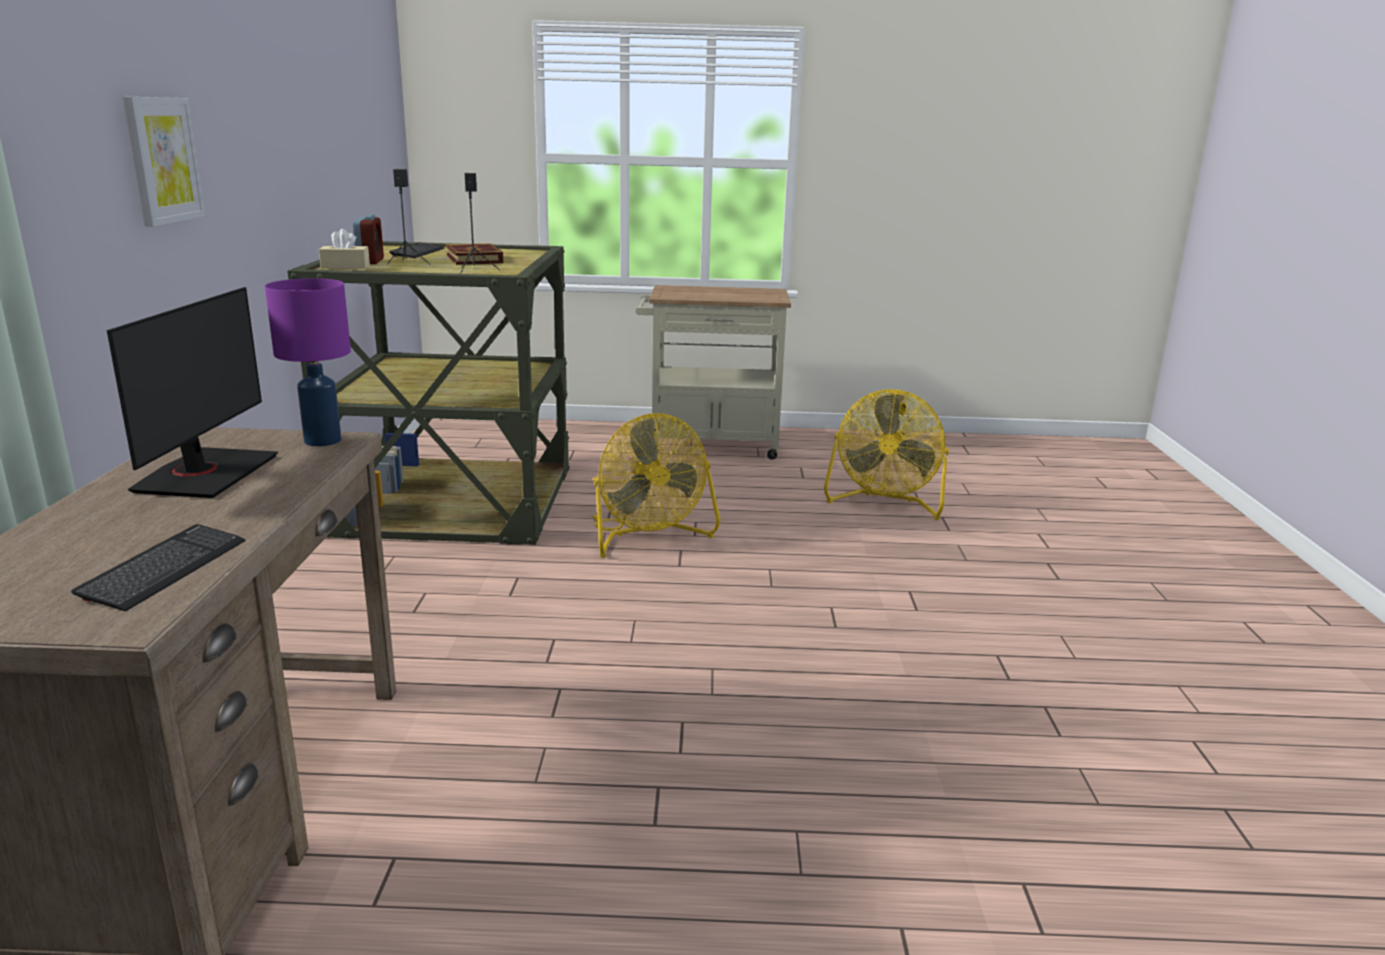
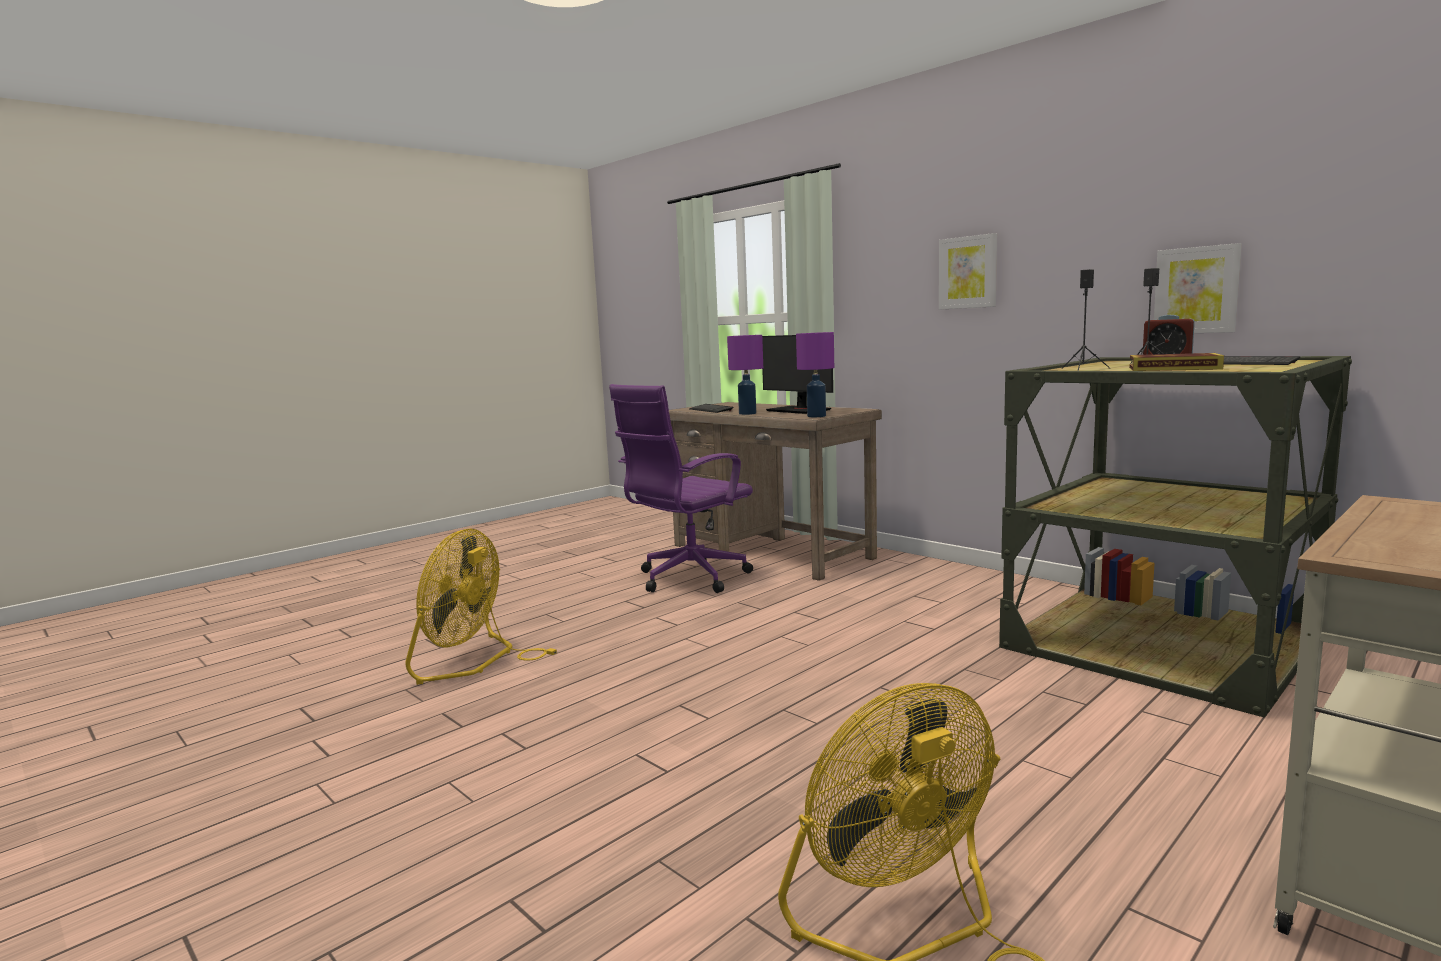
camera: 135 degrees right, 10 degrees down
(272, 503) = (747, 413): none -> purple table lamp
(308, 188) = (1196, 290): none -> picture
(345, 266) = (1115, 359): beige tissue box -> none
(484, 821) = (688, 579): none -> purple office chair
(644, 538) = (966, 692): yellow fan -> yellow fan (481, 659)

